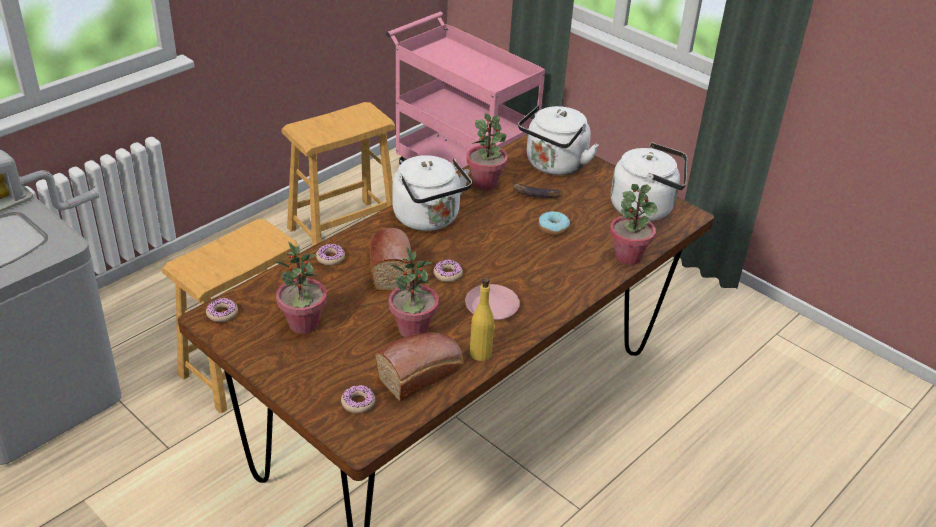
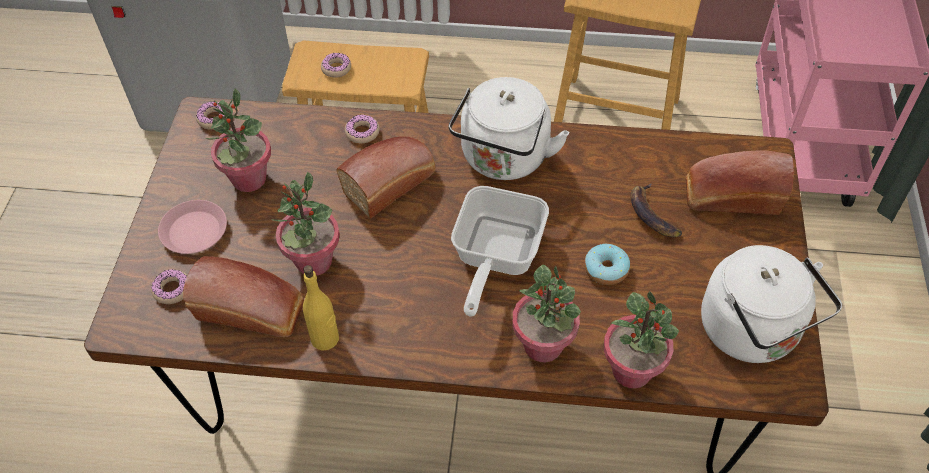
camera: 55 degrees right, 15 degrees up
(447, 274) = (427, 232): donut -> donut (336, 68)
(485, 183) = (621, 162): potted plant -> potted plant (543, 345)
(491, 306) = (409, 300): pink plate -> pink plate (194, 231)
(498, 260) = (494, 258): none -> frying pan
(554, 166) = (730, 197): white kettle -> bread

